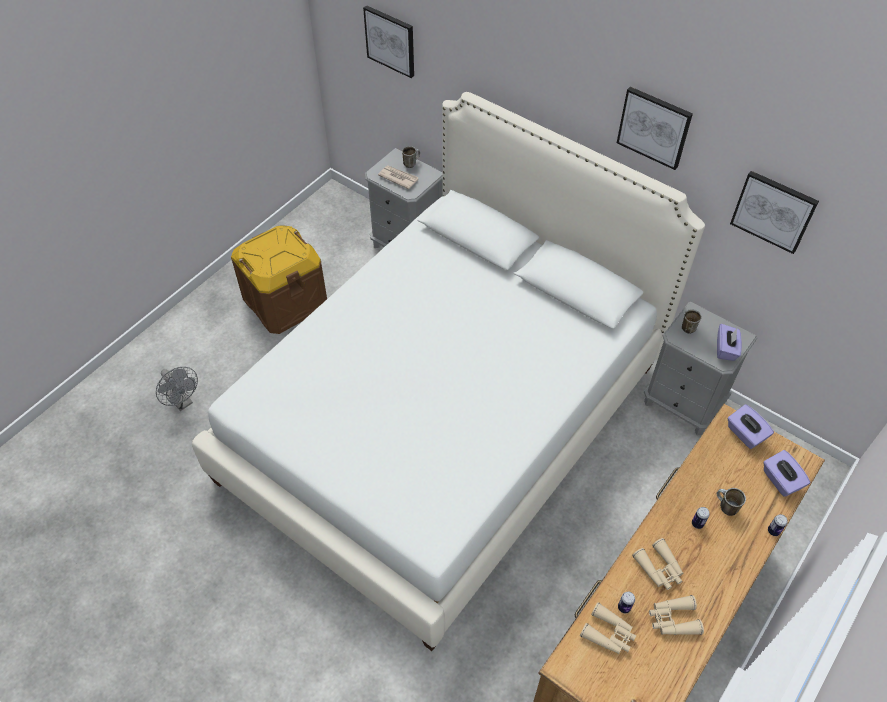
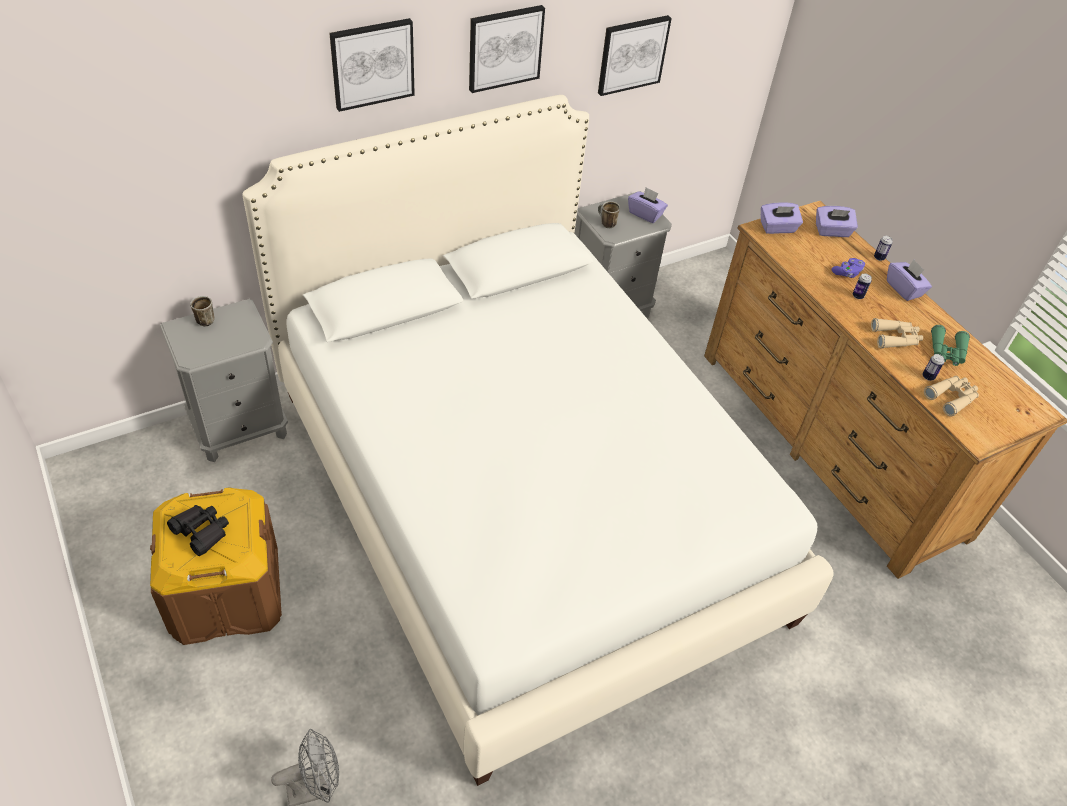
camera: 70 degrees left, 5 degrees down
(272, 249) = (201, 532): none -> black binoculars
(390, 41) = (112, 176): picture -> picture (372, 63)
(398, 178) = (219, 340): newspaper -> none
(672, 619) = (947, 352): beige binoculars -> green binoculars
(725, 507) = (847, 273): mug -> purple game controller
(741, 563) = (904, 289): none -> purple tissue box

